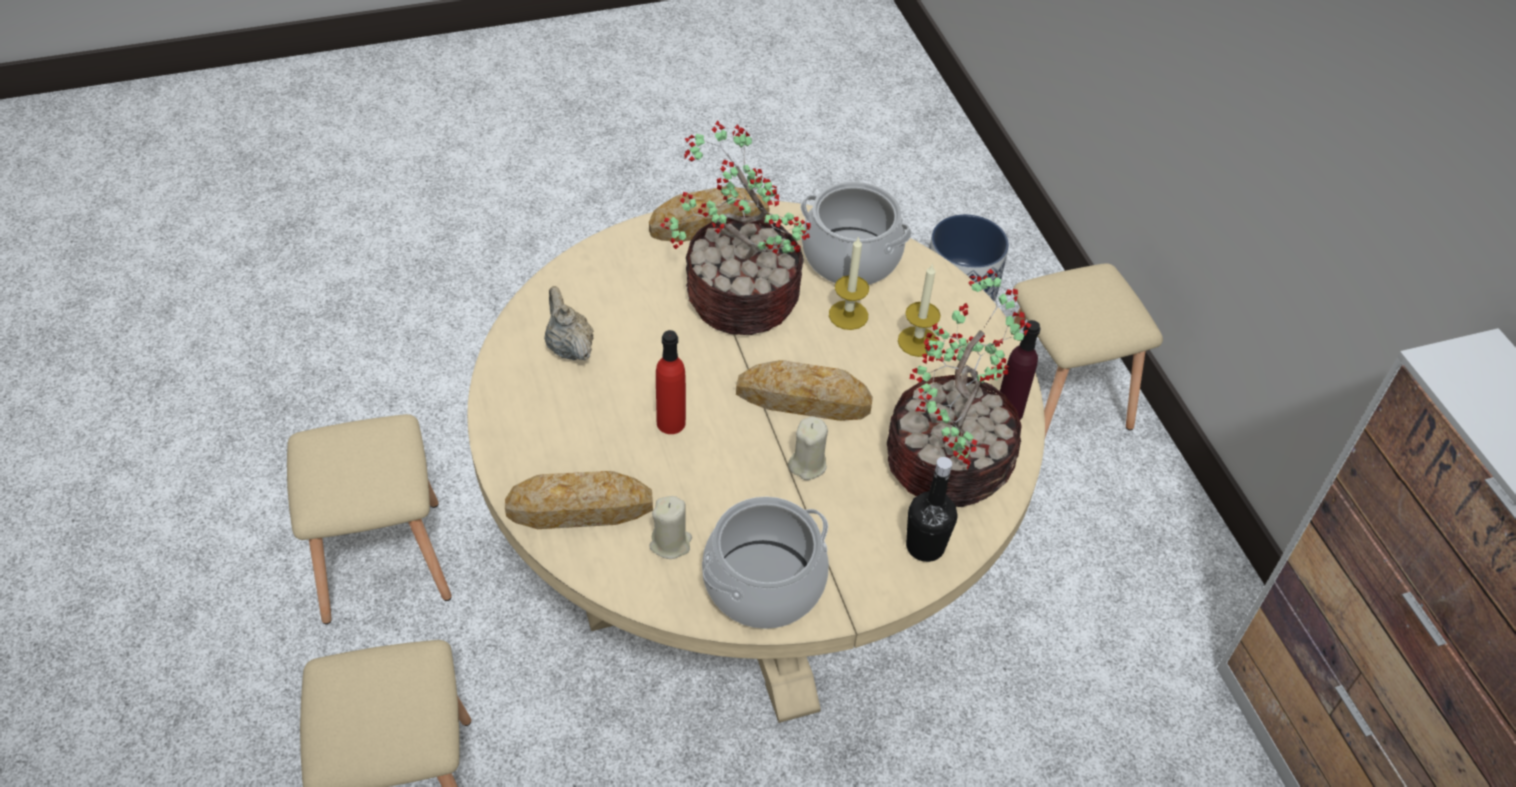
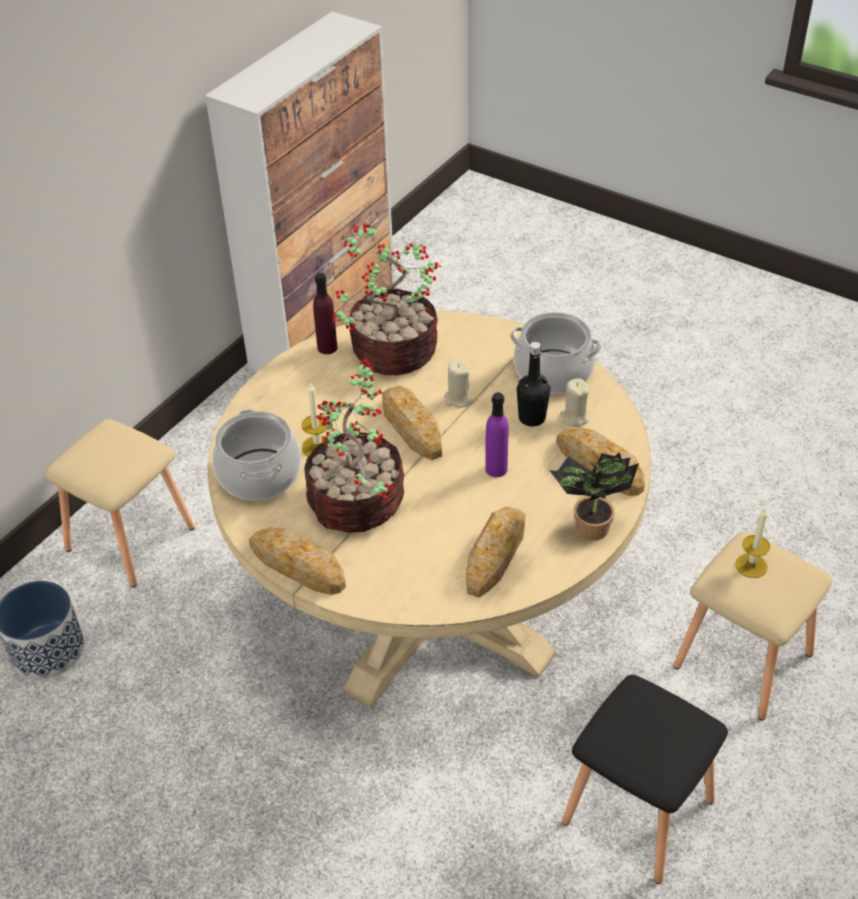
camera: 125 degrees left, 5 degrees down
(380, 558) = (638, 814): beige stool -> black stool
(513, 432) = (588, 530): none -> potted plant
(569, 347) = (495, 555): beige teapot -> bread
(671, 422) = (496, 469): red bottle -> purple bottle
(917, 341) = (308, 407): candle -> candle (751, 565)
(925, 546) = (460, 333): black bottle -> black bottle (532, 418)

